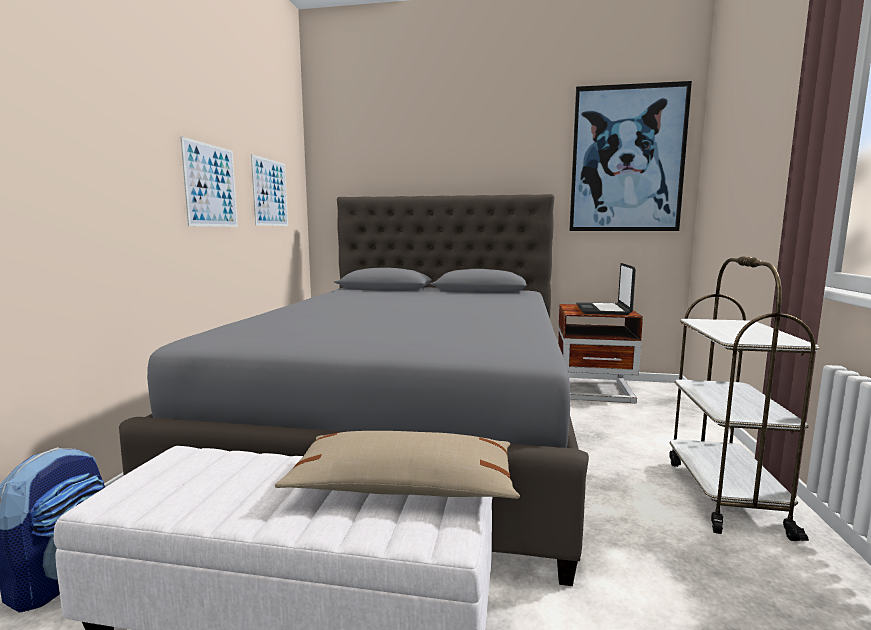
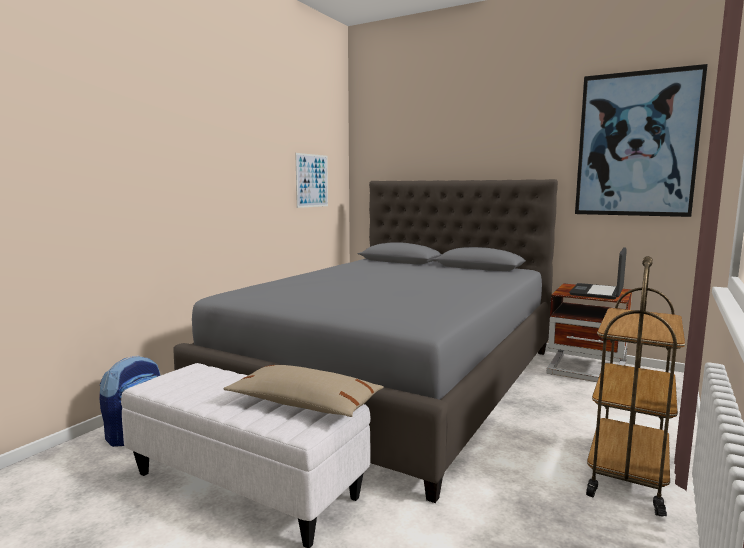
camera: 20 degrees right, 0 degrees up
(211, 186) = (259, 181): picture -> none
(724, 495) = (628, 472): white cart -> brown cart

